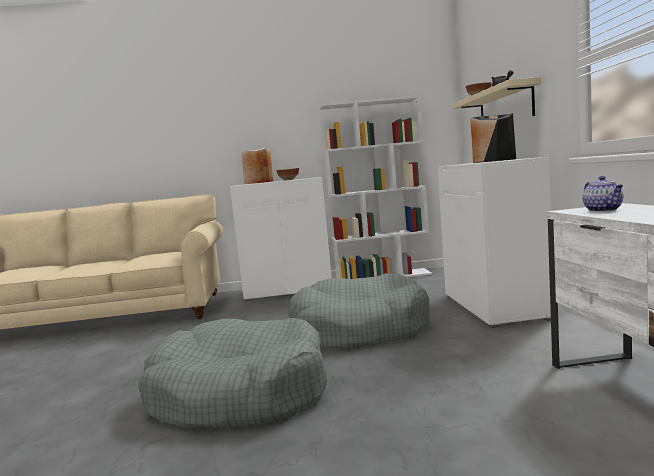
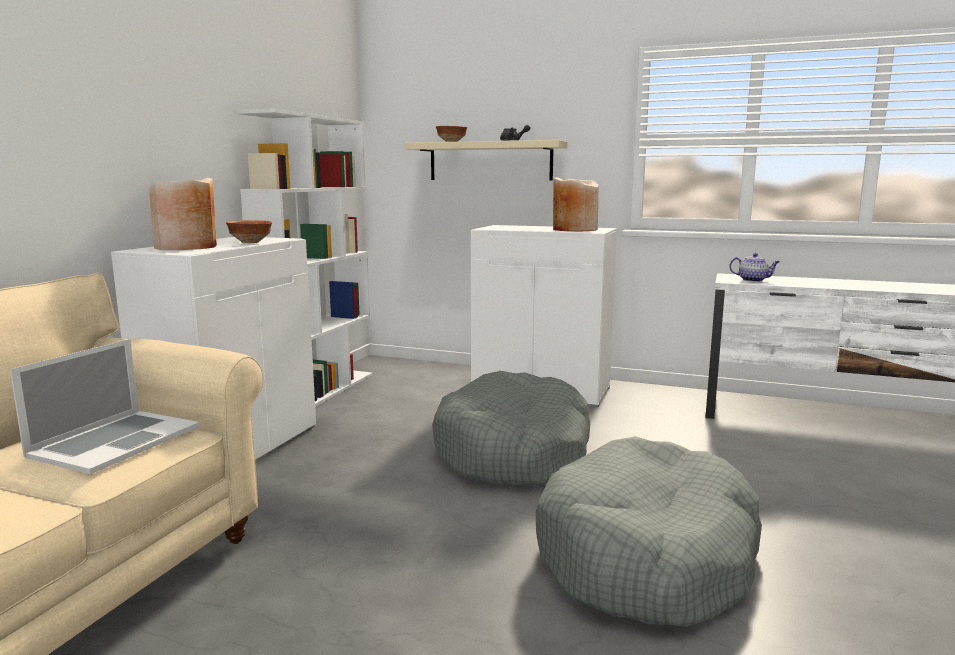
camera: 65 degrees left, 5 degrees up
(154, 257) = (115, 441): none -> laptop
(493, 161) = (574, 230): black vase -> beige vase

